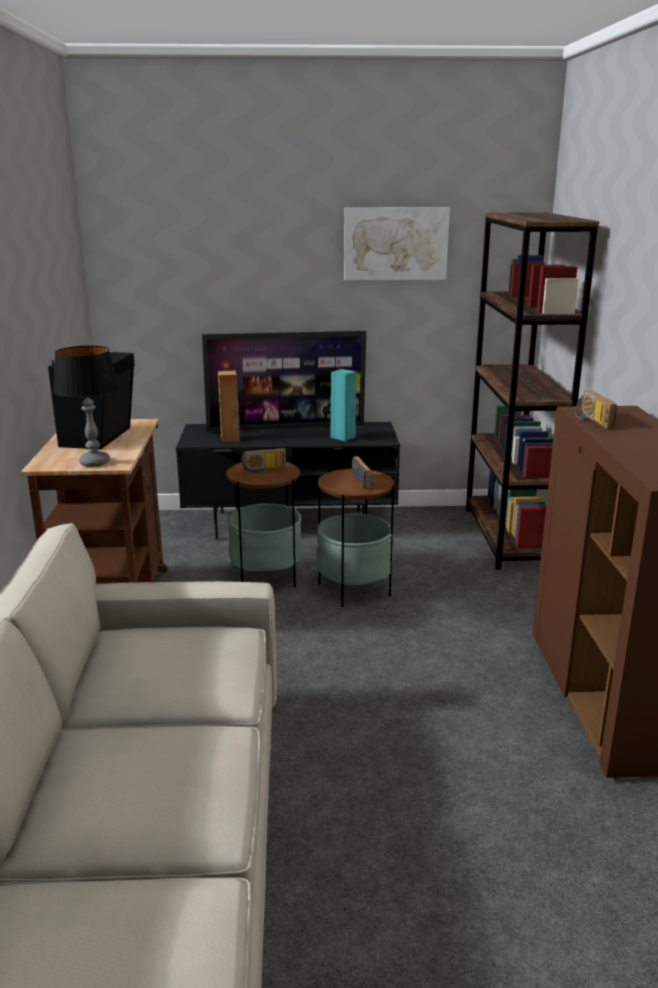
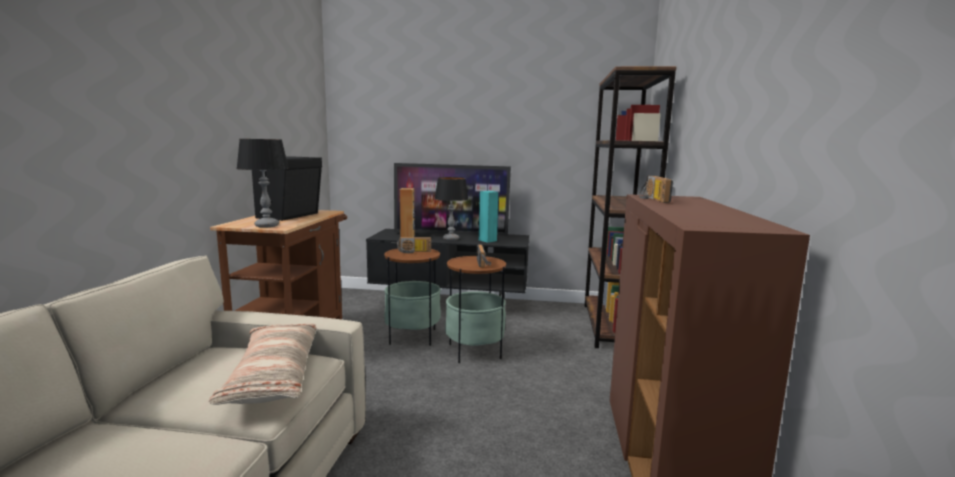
camera: 10 degrees right, 10 degrees down
(211, 657) = (273, 375): none -> pillow
(293, 438) = (451, 239): none -> table lamp
(395, 243) = (534, 106): picture -> none

